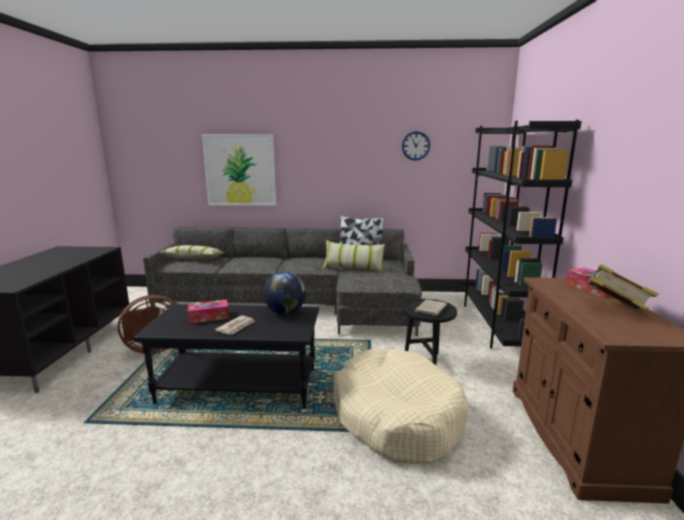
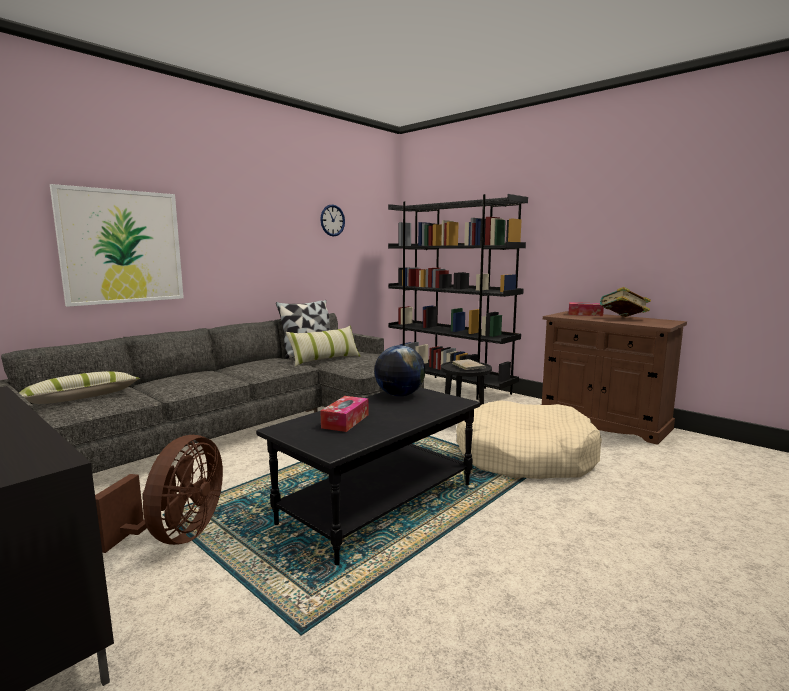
camera: 50 degrees left, 5 degrees down
(236, 327) = (399, 416): newspaper -> none

